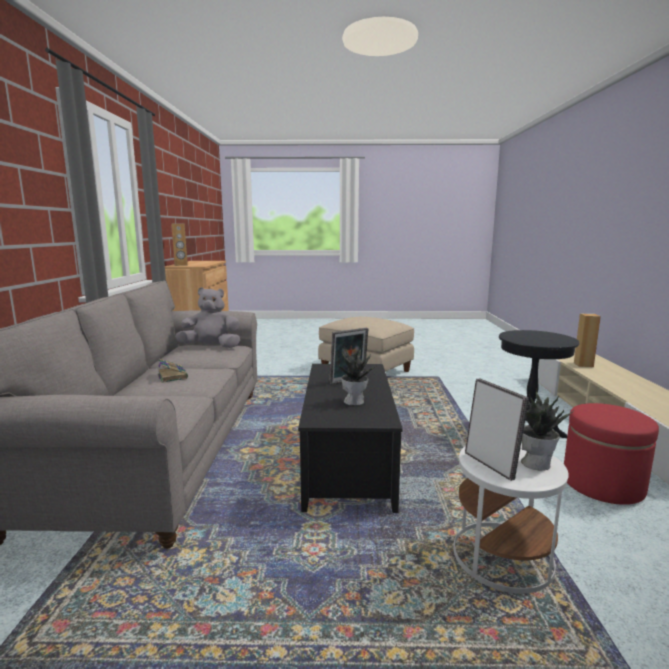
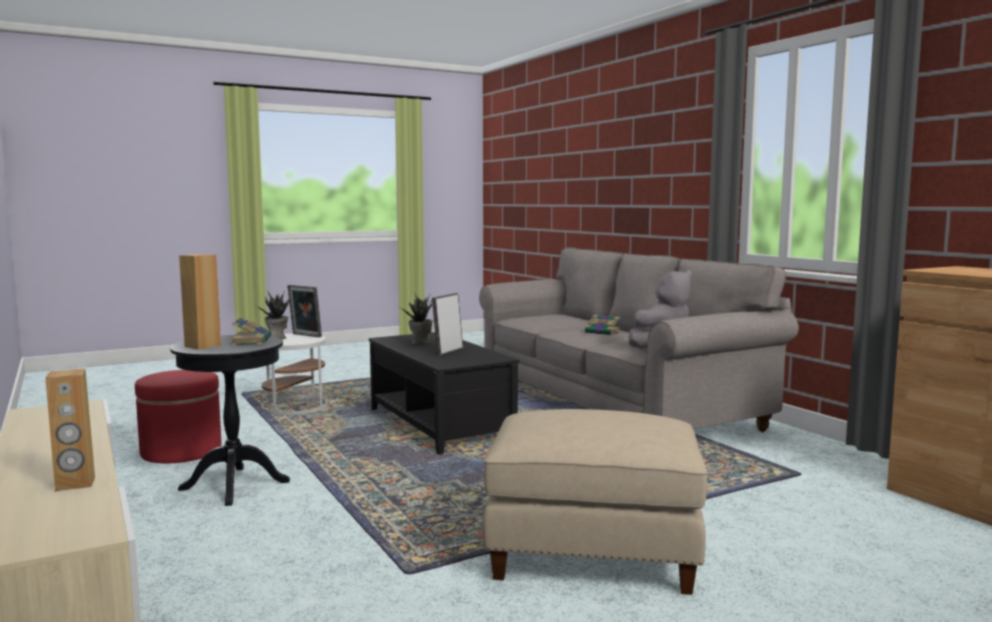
camera: 150 degrees right, 5 degrees down
(181, 265) = (962, 268): brown speaker -> brown speaker (202, 346)
(521, 337) = (251, 341): none -> book

